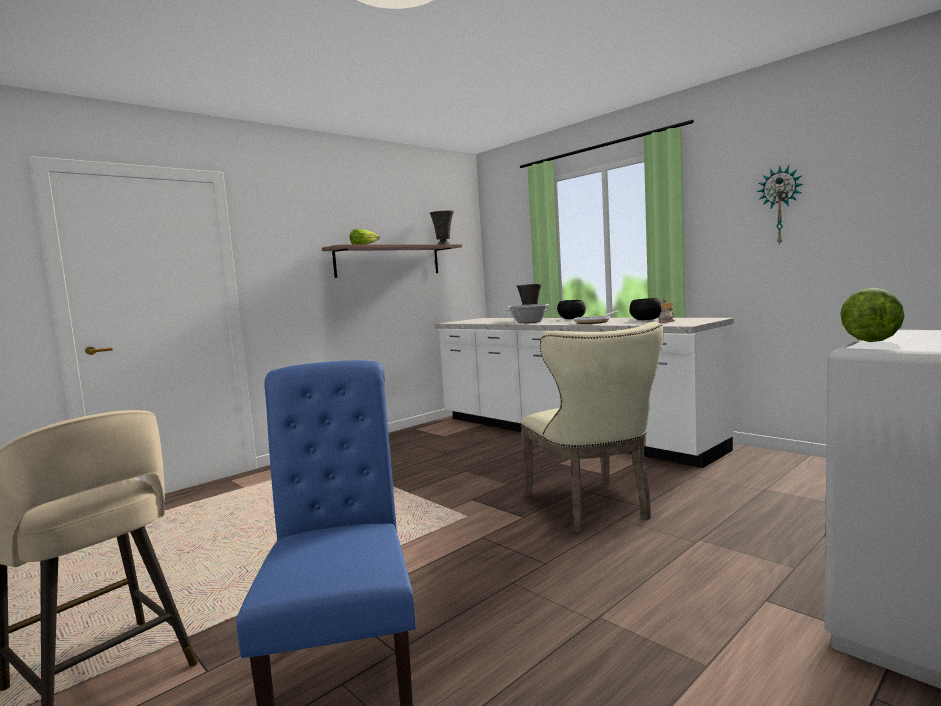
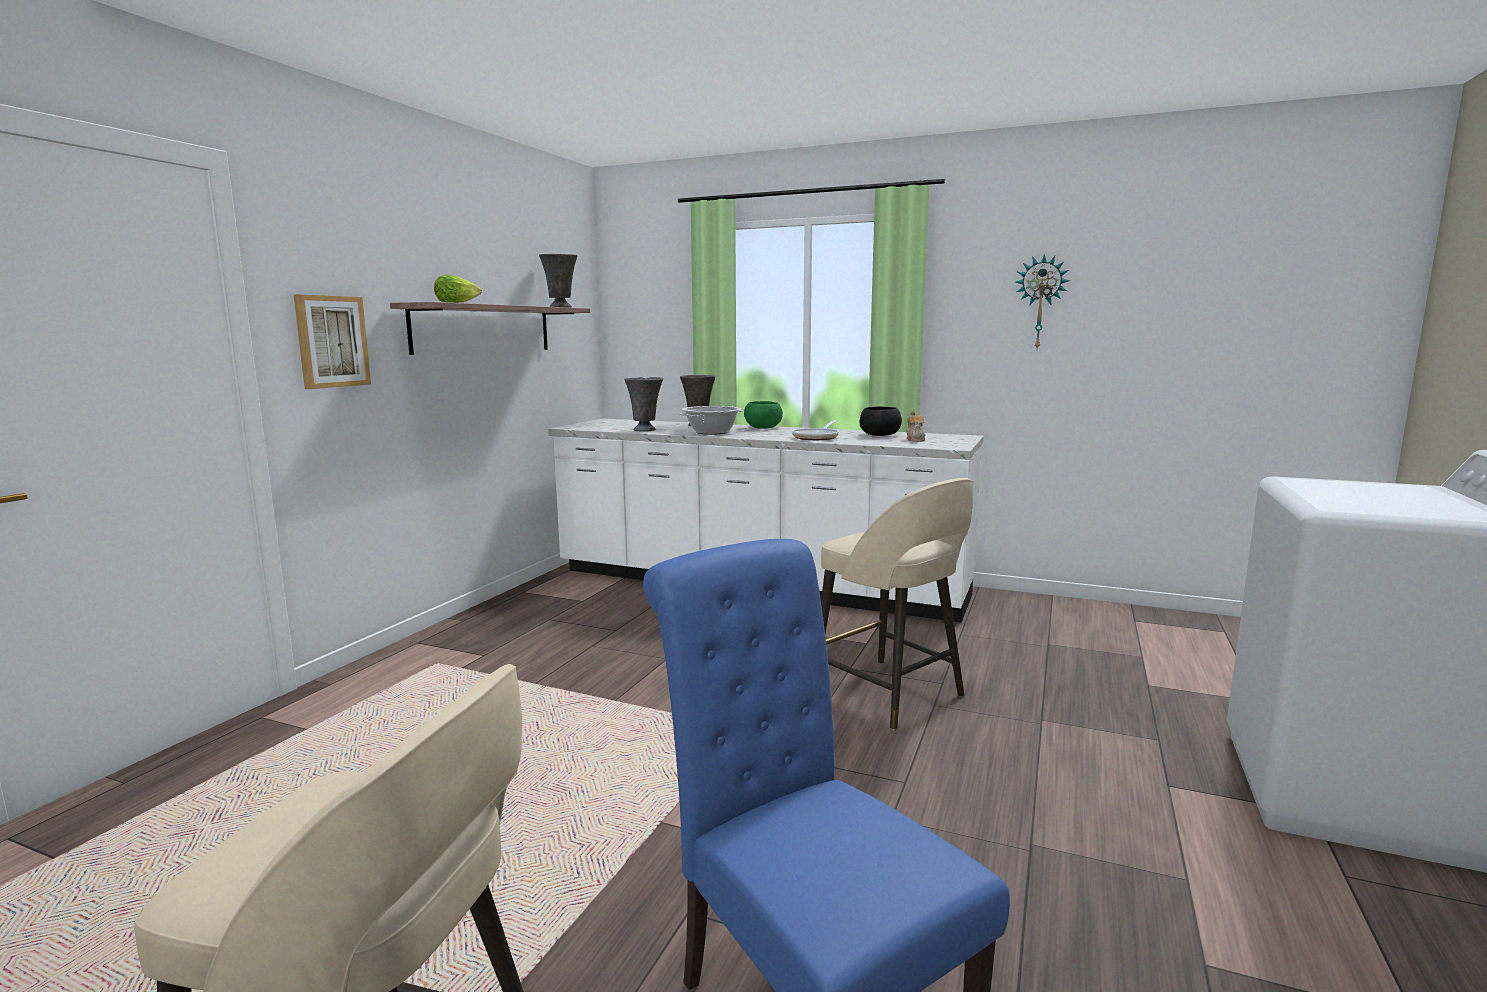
camera: 25 degrees left, 5 degrees up
(283, 271) = (331, 341): none -> picture
(489, 322) = (645, 430): none -> grey vase
(572, 318) = (763, 427): black bowl -> green bowl
(592, 509) = (890, 694): beige chair -> beige stool
(870, 340) = (1311, 497): lettuce -> none

